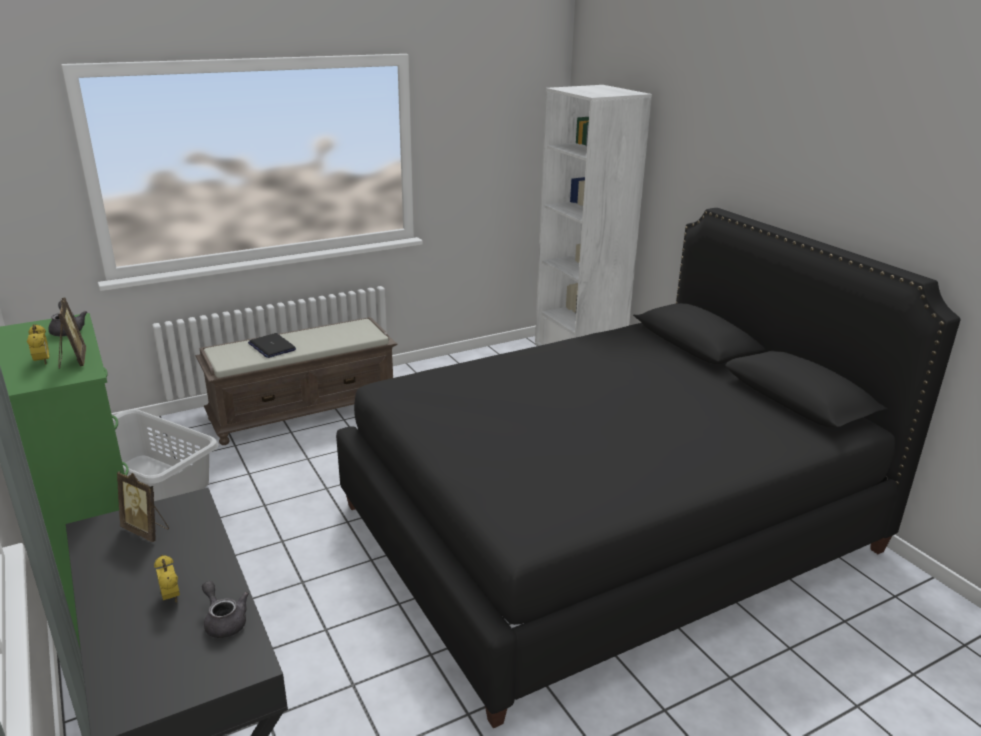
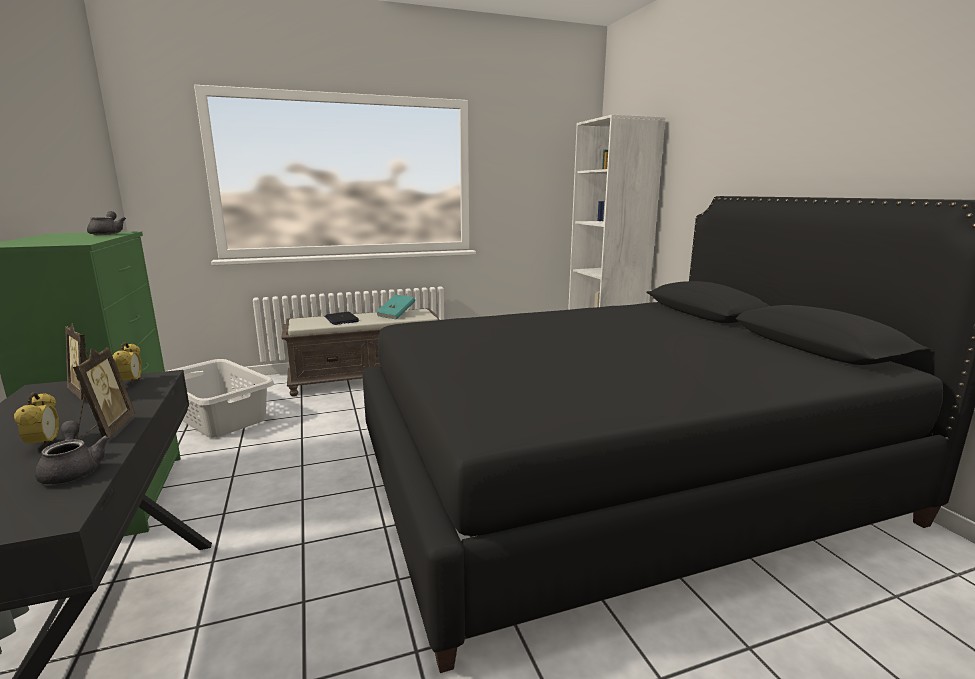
camera: 10 degrees right, 10 degrees down
(43, 361) = (54, 240): alarm clock -> alarm clock (132, 382)
(73, 360) = (80, 240): picture frame -> picture frame (106, 430)
(336, 334) = (396, 315): none -> turquoise book

